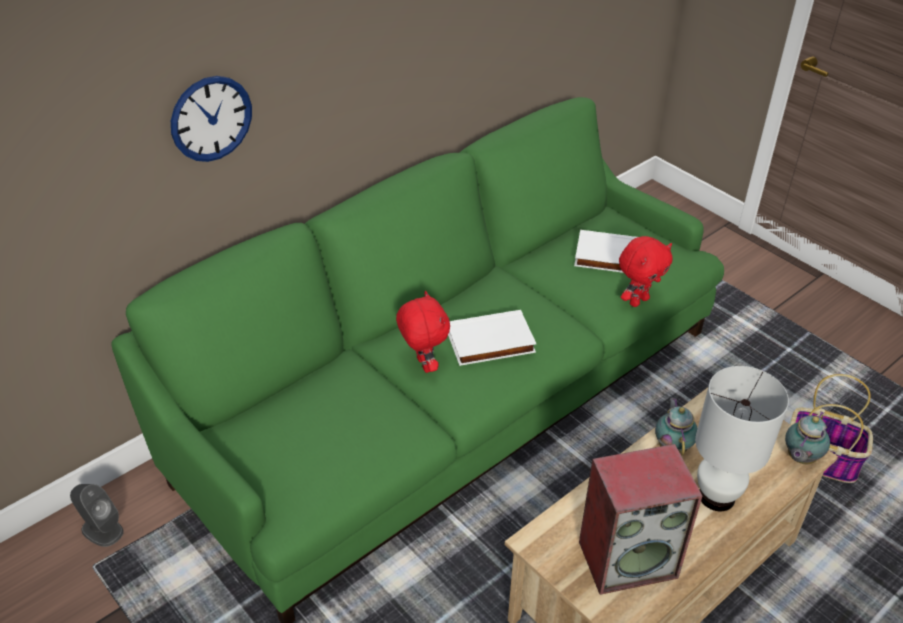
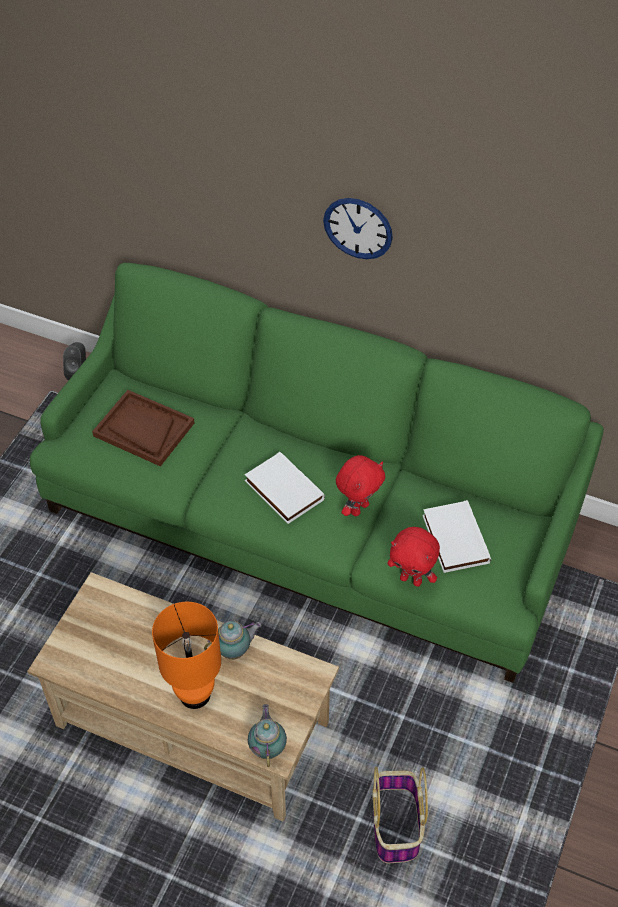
camera: 65 degrees right, 10 degrees up
(211, 118) = (224, 191): wall clock -> wall clock (358, 228)
(325, 426) = (143, 429): none -> brown tray
(422, 365) = (237, 459): red plush toy -> red plush toy (358, 508)
(628, 558) = (107, 651): speaker -> none
(717, 496) = (195, 695): white table lamp -> orange table lamp
(799, 458) = (268, 747): teapot -> teapot turned 75 degrees clockwise

